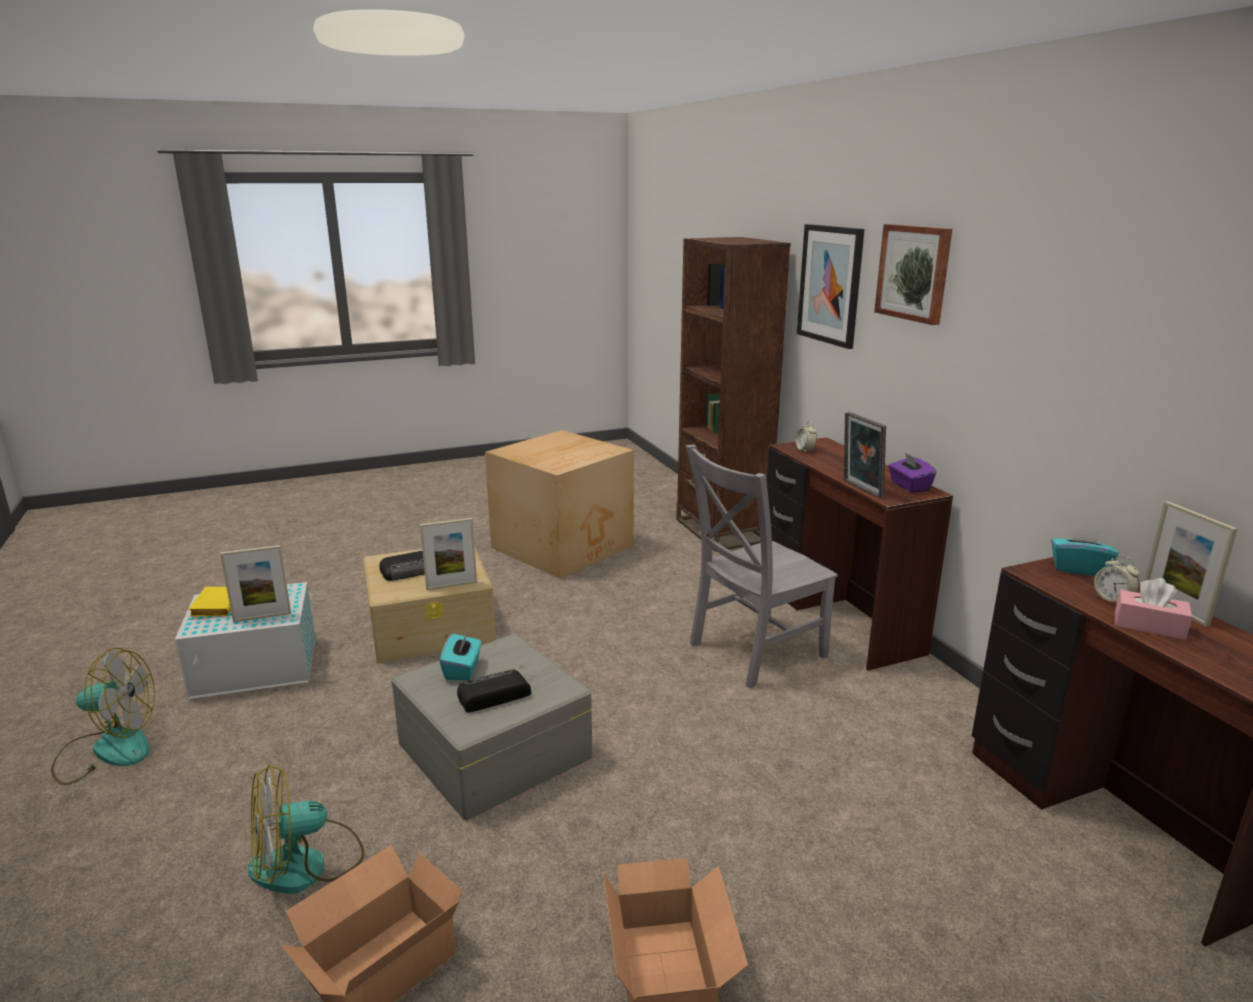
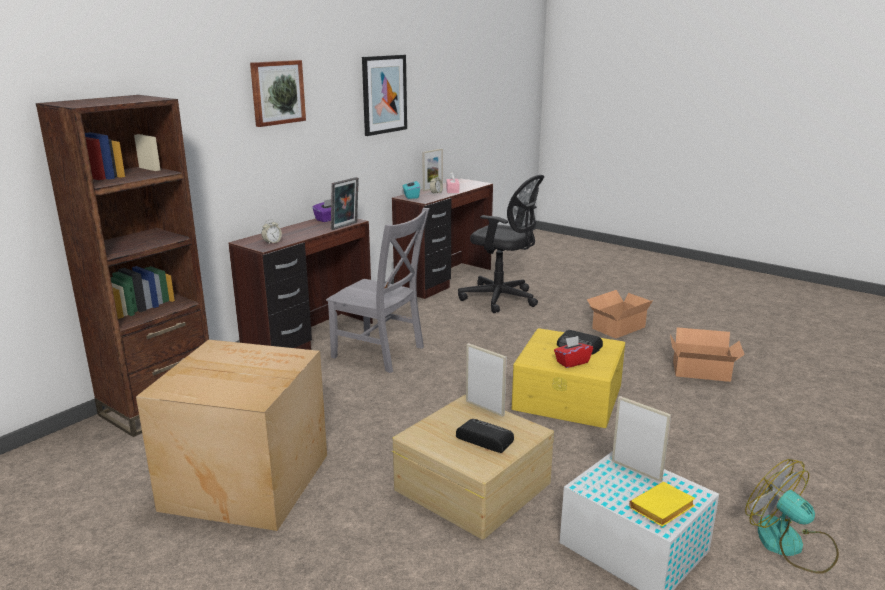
camera: 120 degrees left, 0 degrees up
(306, 865) = (703, 410): fan -> none
(463, 670) = (572, 362): turquoise tissue box -> red tissue box
(492, 750) = (568, 397): grey storage box -> yellow storage box
(830, 285) = (198, 120): picture -> picture (384, 94)
(938, 860) = (501, 299): none -> black office chair

